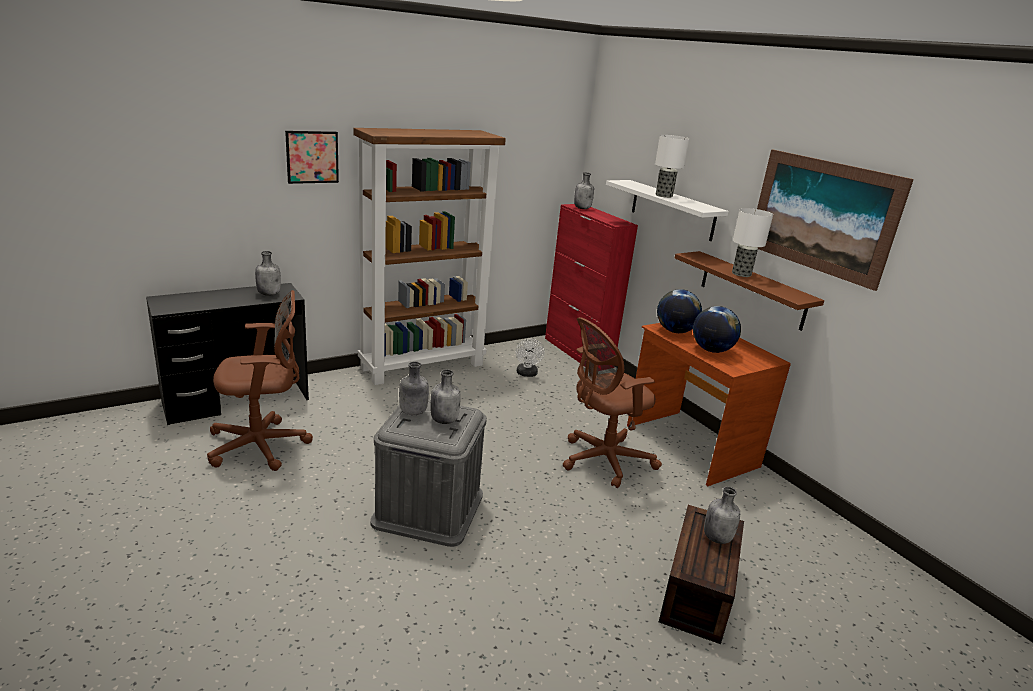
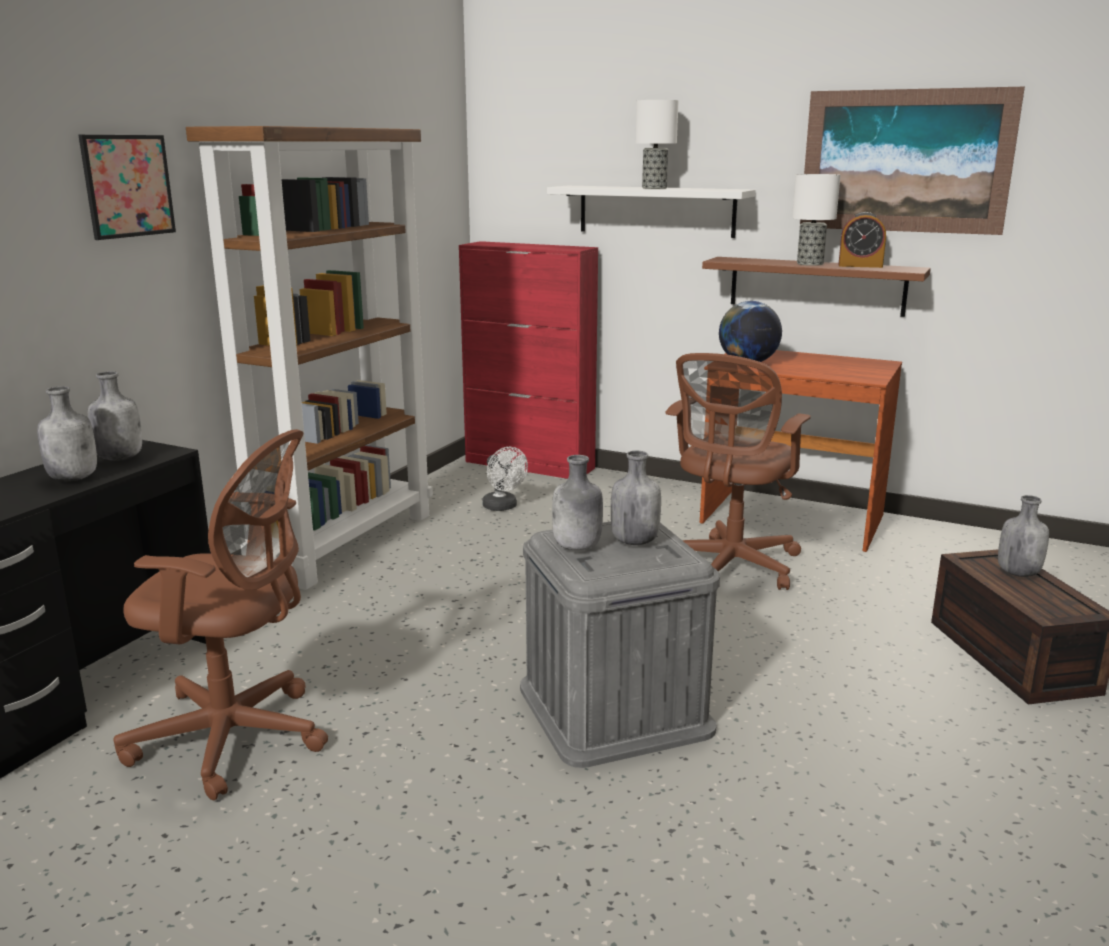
camera: 30 degrees left, 5 degrees down
(263, 446) = (237, 738): brown office chair -> brown office chair turned 60 degrees clockwise
(582, 208) = (495, 244): grey bottle -> grey bottle (74, 478)
(711, 350) = (817, 369): globe -> none
(772, 285) = (860, 266): none -> alarm clock

